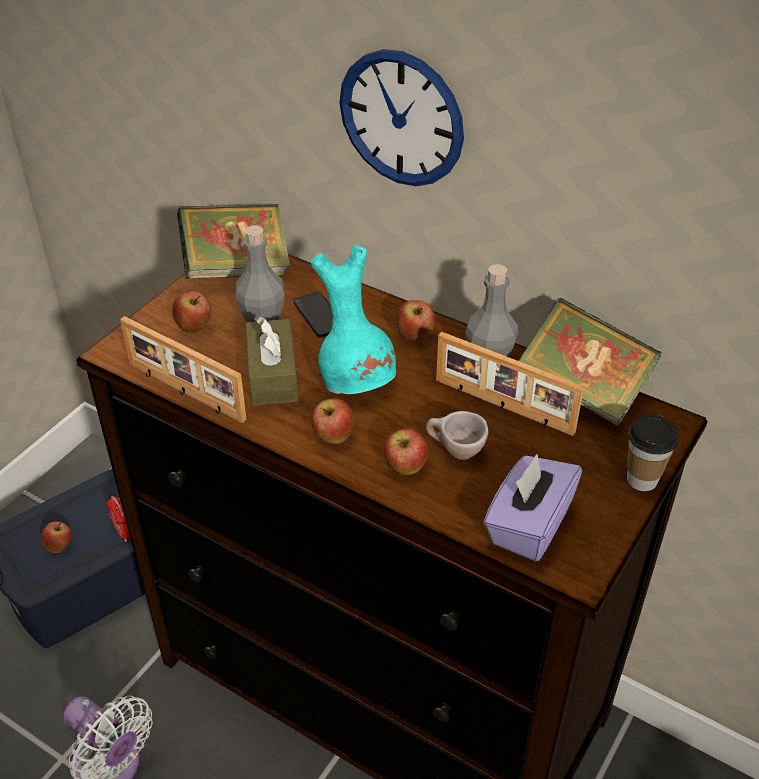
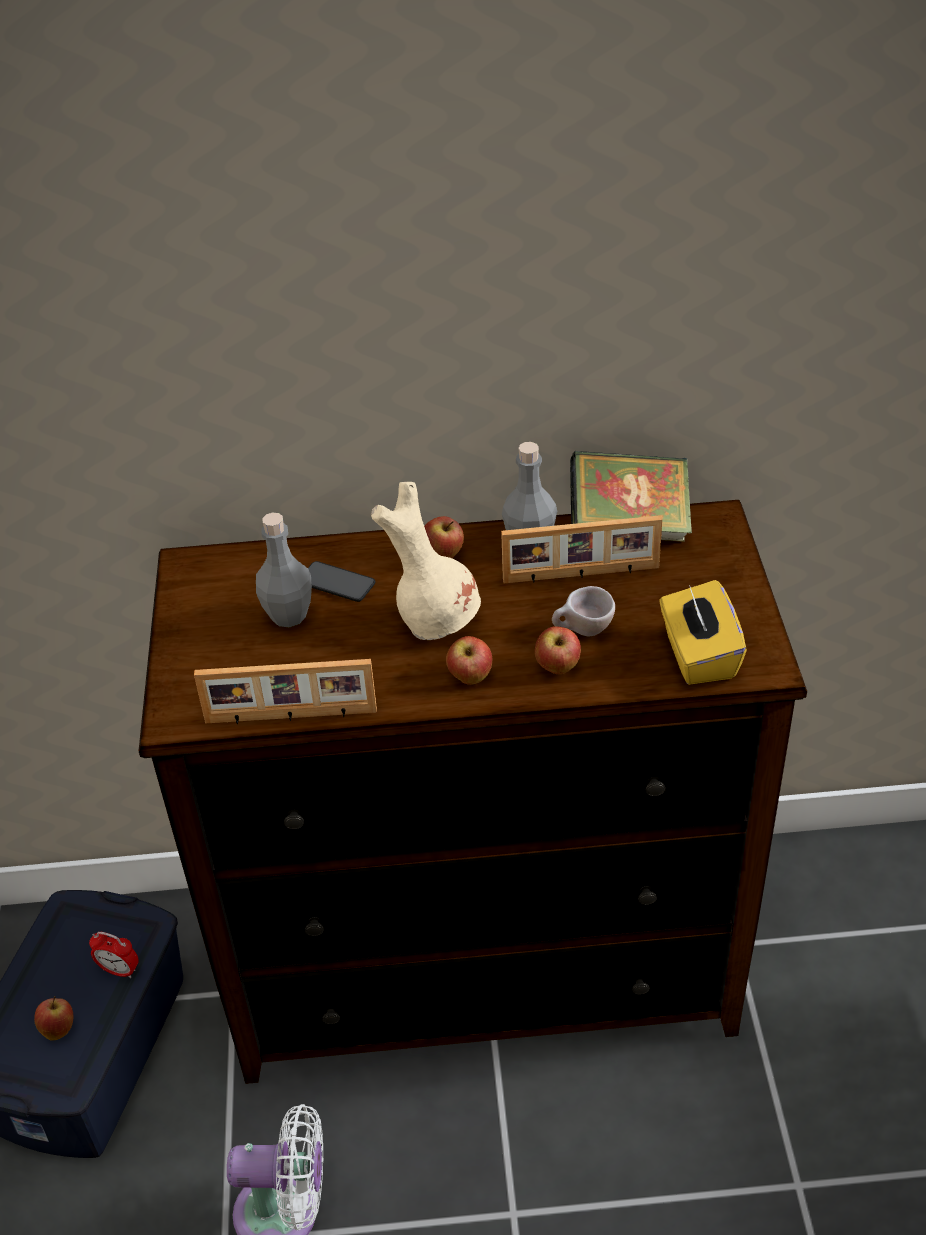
camera: 35 degrees left, 0 degrees up
(194, 327) = (229, 656): apple -> none
(236, 269) = (204, 581): book -> none
(272, 375) = (355, 657): brown tissue box -> none
(357, 380) = (437, 620): turquoise vase -> beige vase
(401, 118) = (360, 343): wall clock -> none
(528, 525) = (698, 655): purple tissue box -> yellow tissue box
(641, 479) = (742, 573): cup -> none

